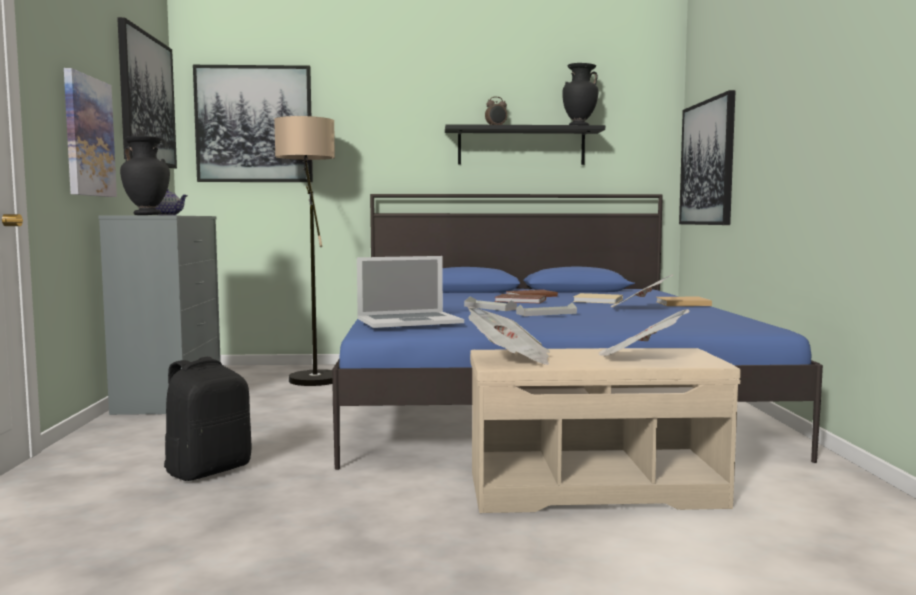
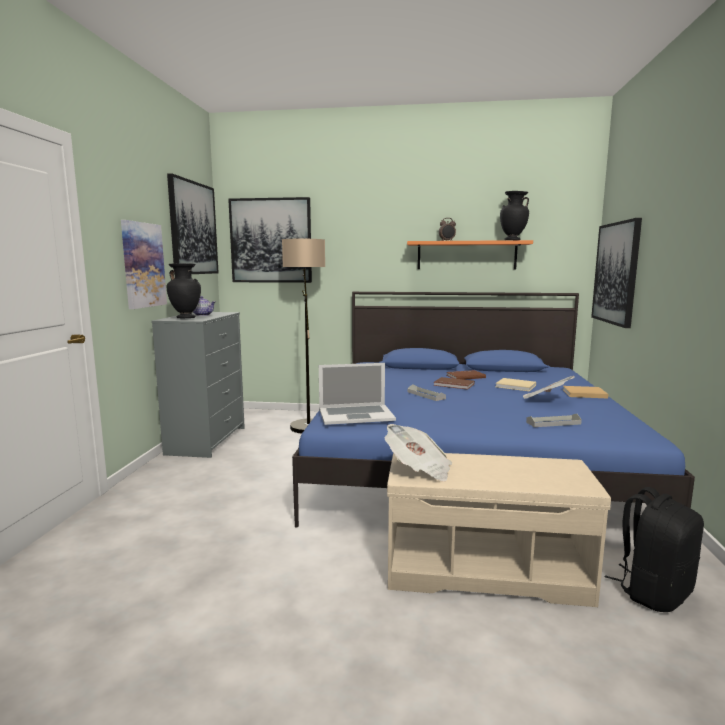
camera: 10 degrees right, 5 degrees up
(208, 470) = (208, 520): black backpack -> black backpack (653, 592)
(521, 146) = (466, 255): black shelf -> orange shelf
(546, 313) = (467, 406): grey tray -> grey tray (553, 423)
(640, 358) = (526, 474): newspaper -> none

